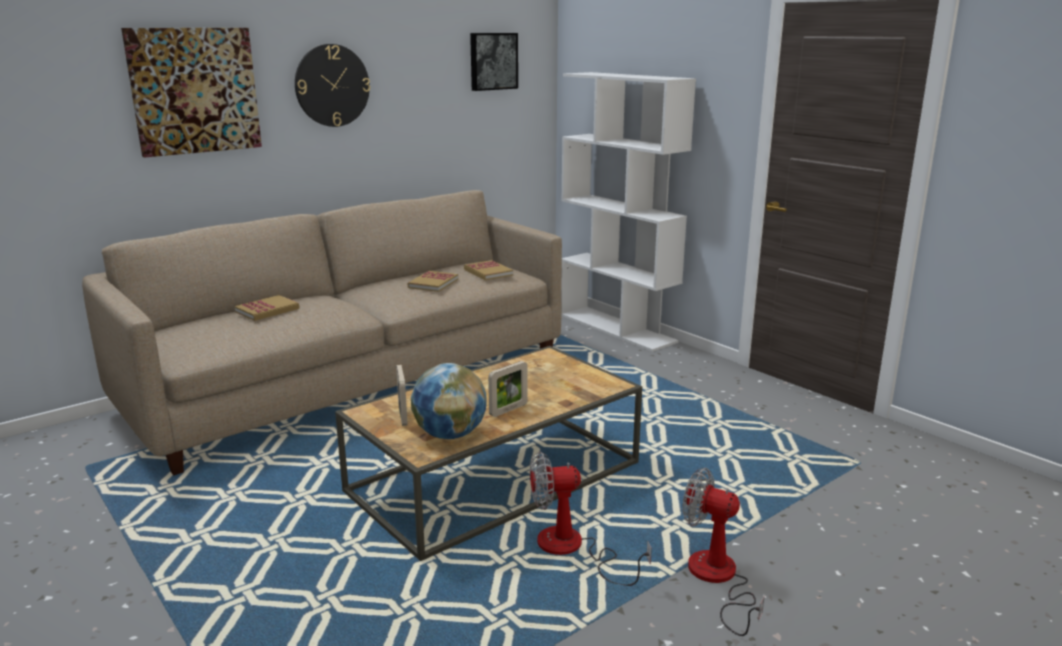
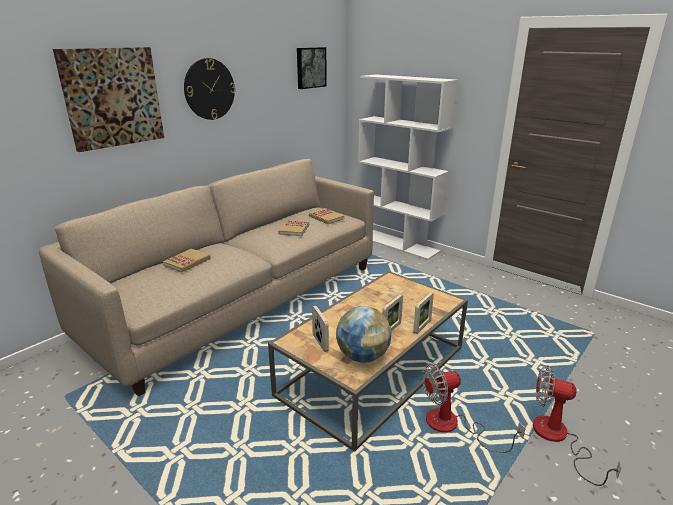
camera: 10 degrees left, 5 degrees up
(553, 410) = (422, 327): none -> picture frame

